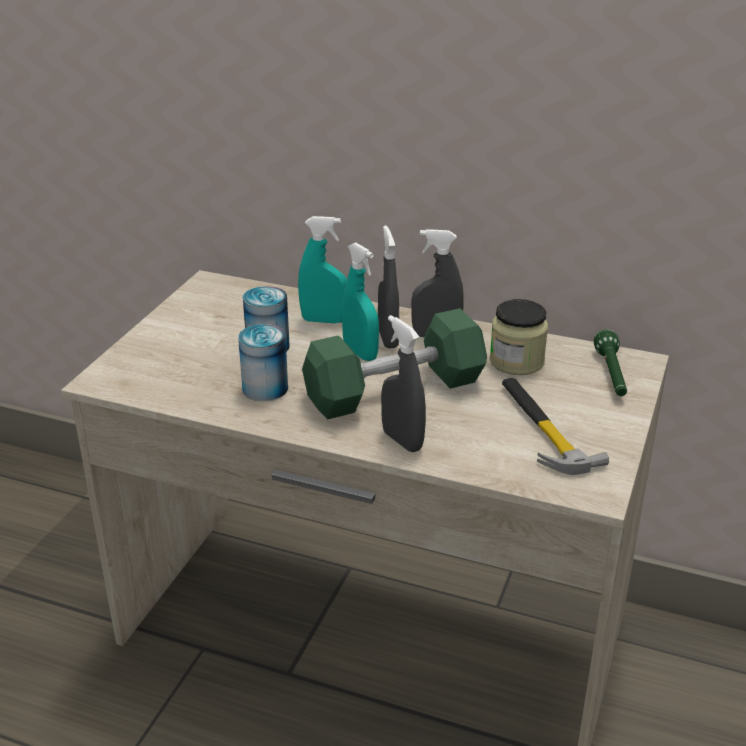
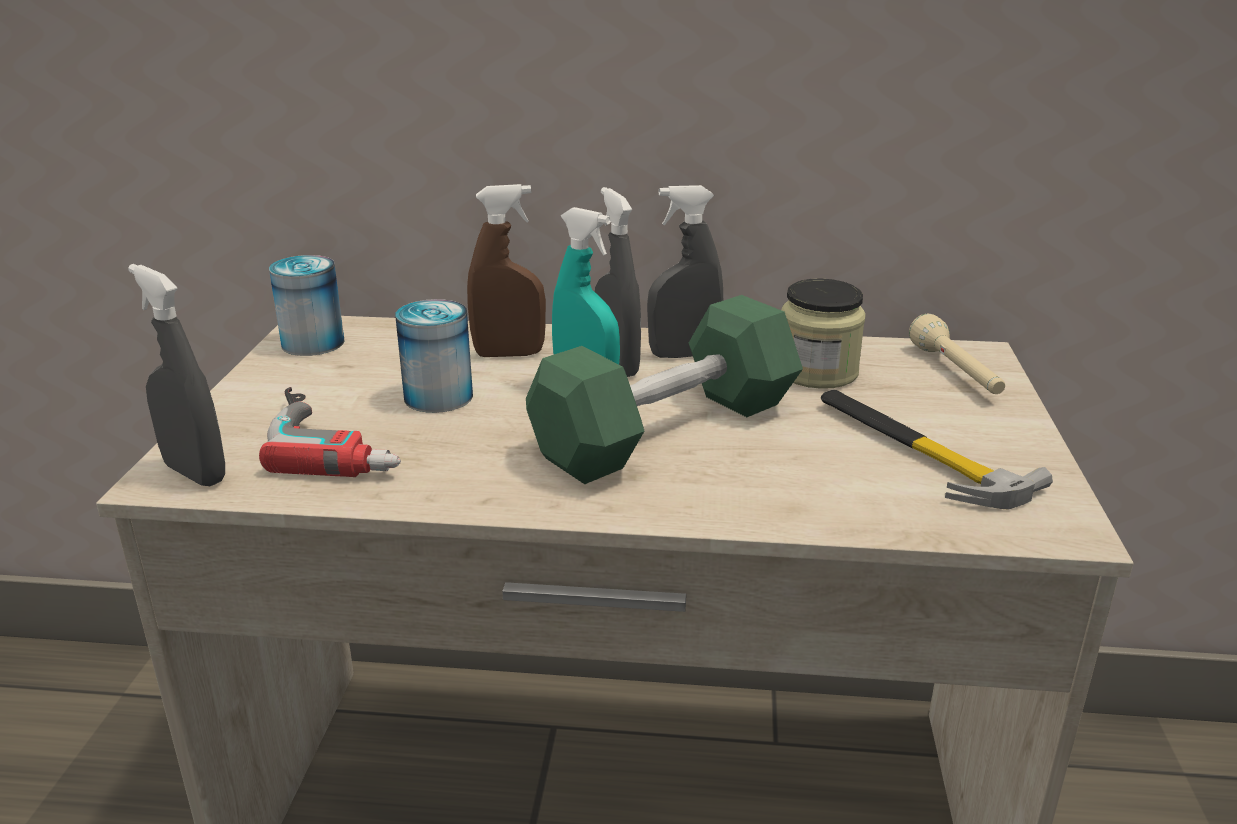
camera: 15 degrees left, 5 degrees down
(200, 369) = (340, 439): none -> power drill
(265, 388) = (460, 453): can -> can (313, 343)
(324, 320) = (509, 354): turquoise spray bottle -> brown spray bottle
(402, 440) = (721, 498): grey spray bottle -> grey spray bottle (195, 473)
(611, 375) = (956, 373): green flashlight -> beige flashlight

